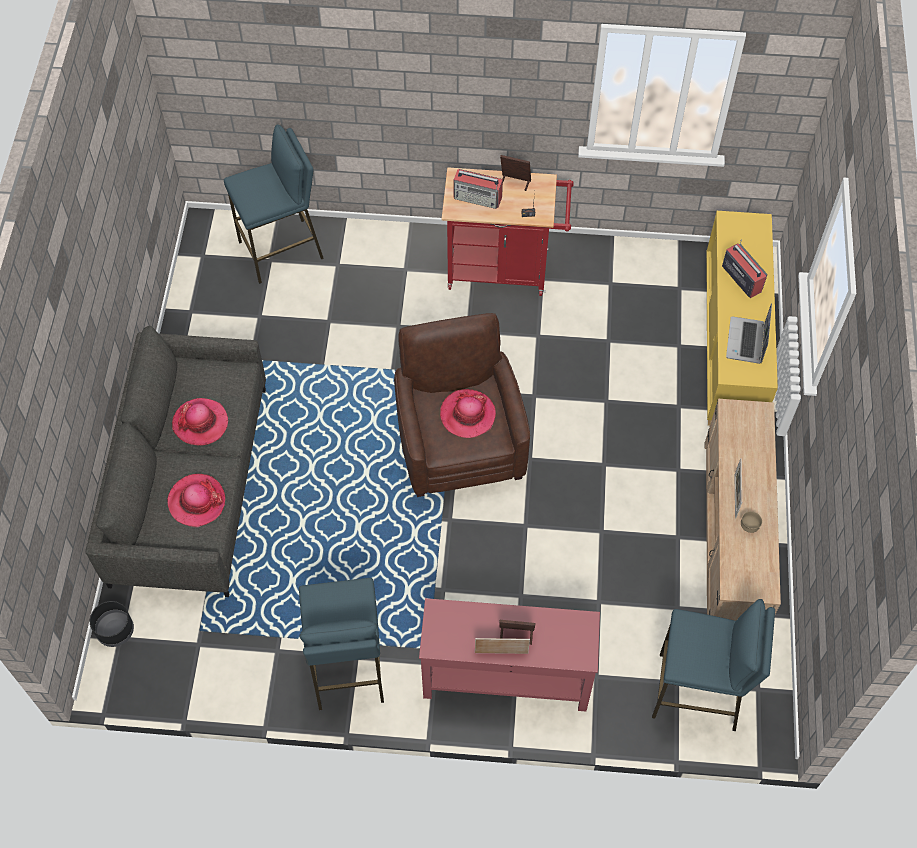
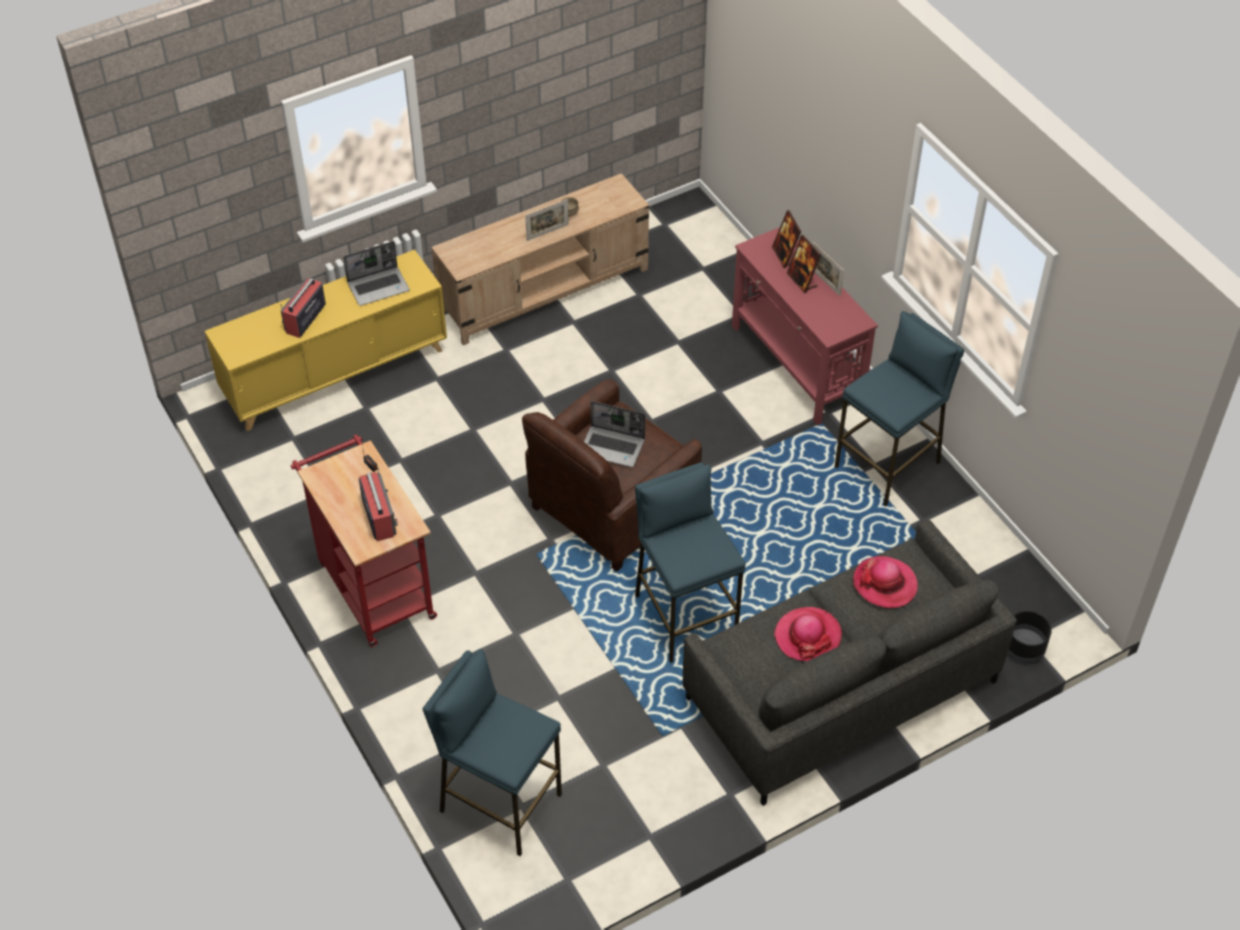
camera: 125 degrees left, 10 degrees down
(467, 415) = (613, 447): hat -> laptop
(515, 182) = (334, 498): picture frame -> picture frame (785, 256)
(697, 693) = (700, 254): blue stool -> blue stool (685, 616)

